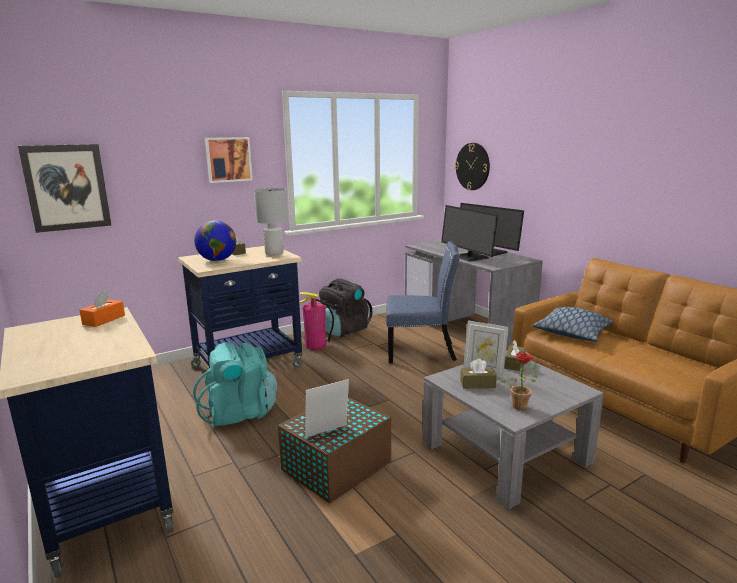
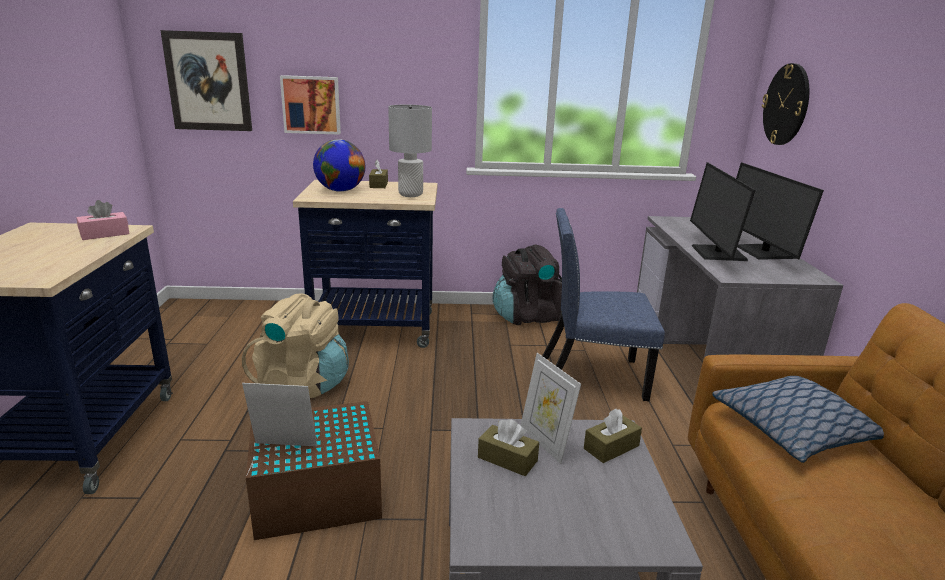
camera: 30 degrees right, 5 degrees up
(104, 320) = (105, 234): orange tissue box -> pink tissue box
(228, 159) = (396, 63): picture -> picture (311, 105)
(240, 413) = (302, 383): turquoise backpack -> beige backpack
(315, 345) = (473, 326): fire extinguisher -> none
(419, 351) = (594, 376): blue chair -> blue chair turned 150 degrees clockwise
(520, 405) = (522, 522): potted plant -> none

